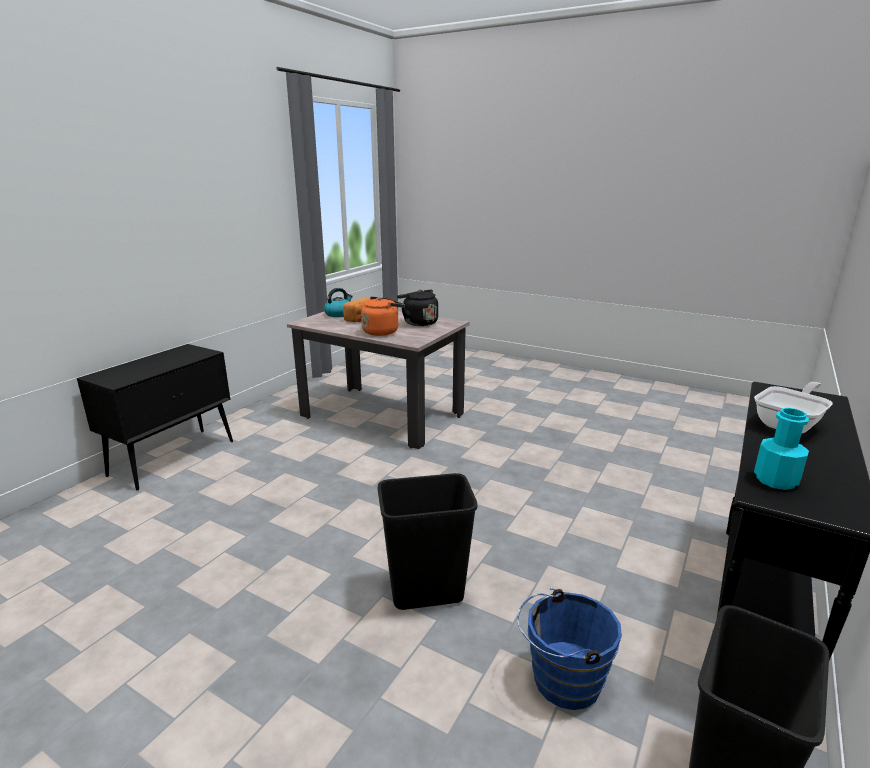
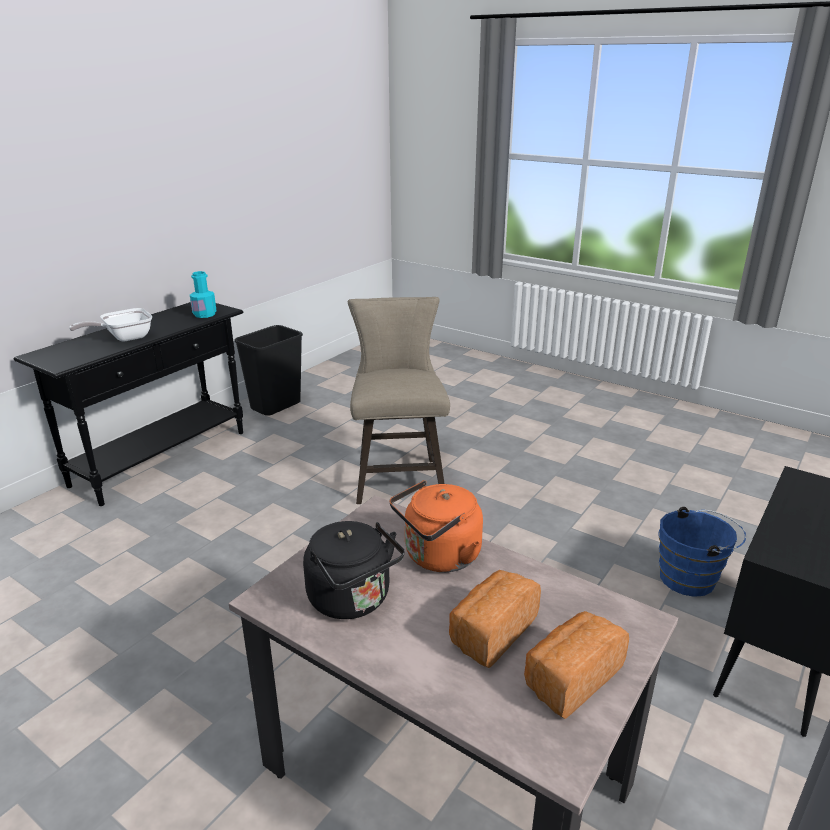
camera: 175 degrees left, 5 degrees up
(339, 314) = (570, 678): kettle -> bread
(426, 593) = (398, 476): black trash can -> beige stool
(561, 680) = (327, 435): blue bucket -> blue bucket (691, 578)

